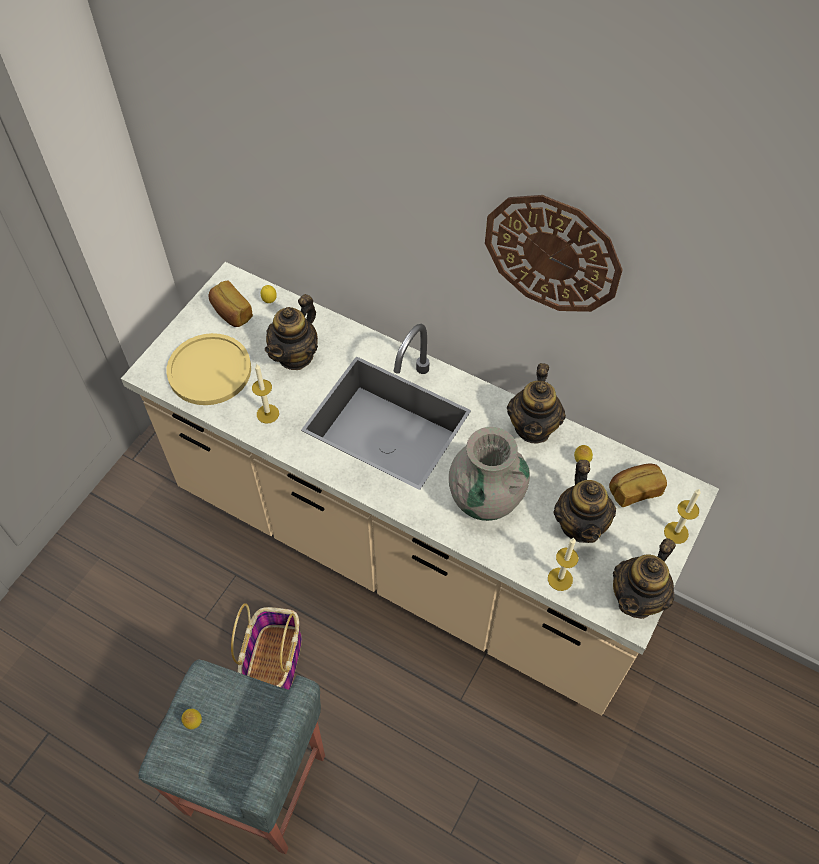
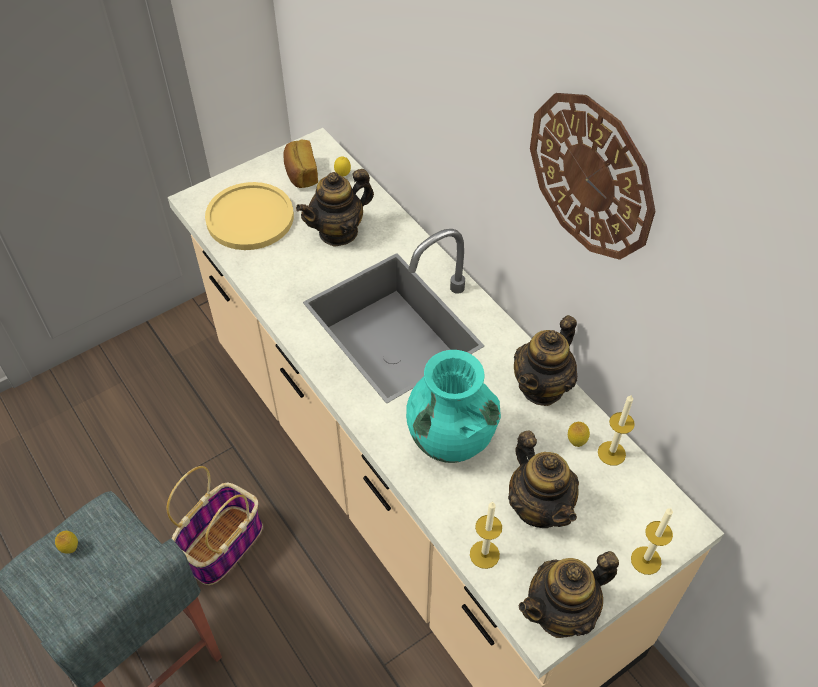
camera: 25 degrees right, 5 degrees down
(267, 414) = (280, 275): candle -> candle (611, 453)
(485, 498) = (450, 438): grey vase -> turquoise vase
(580, 524) = (539, 506): teapot -> teapot turned 45 degrees counterclockwise
(634, 490) = (621, 495): bread -> none

